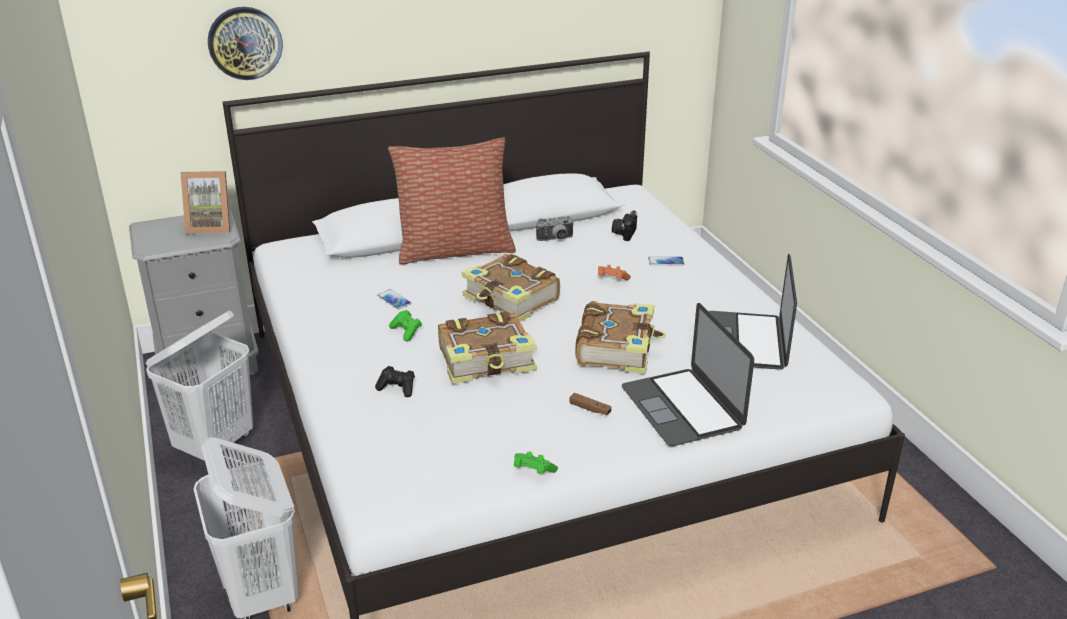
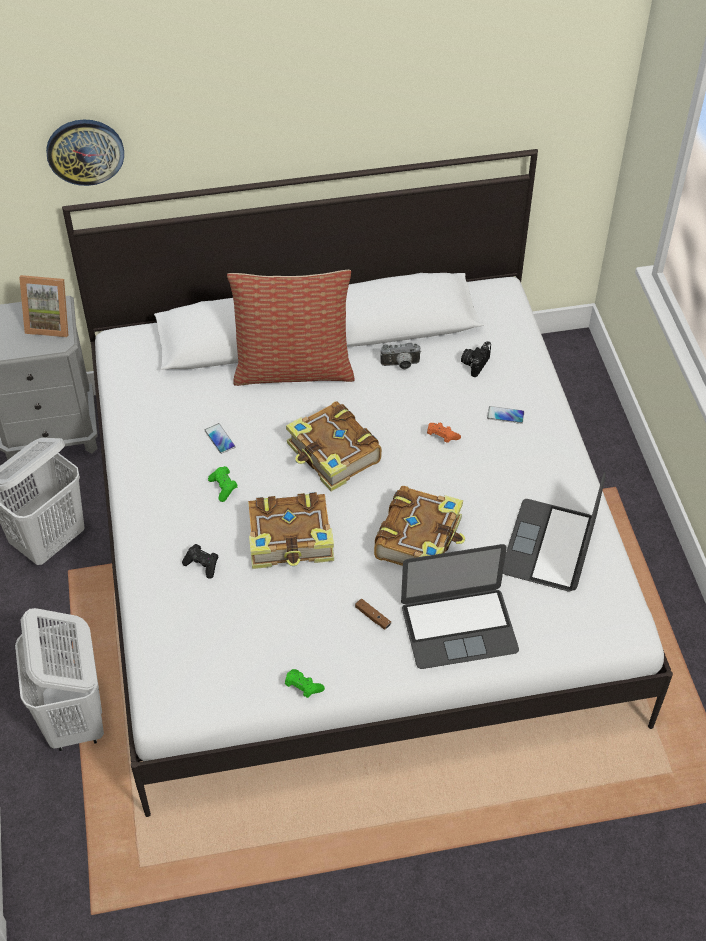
camera: 10 degrees right, 20 degrees up
(682, 407) = (459, 627): laptop -> laptop turned 90 degrees counterclockwise

